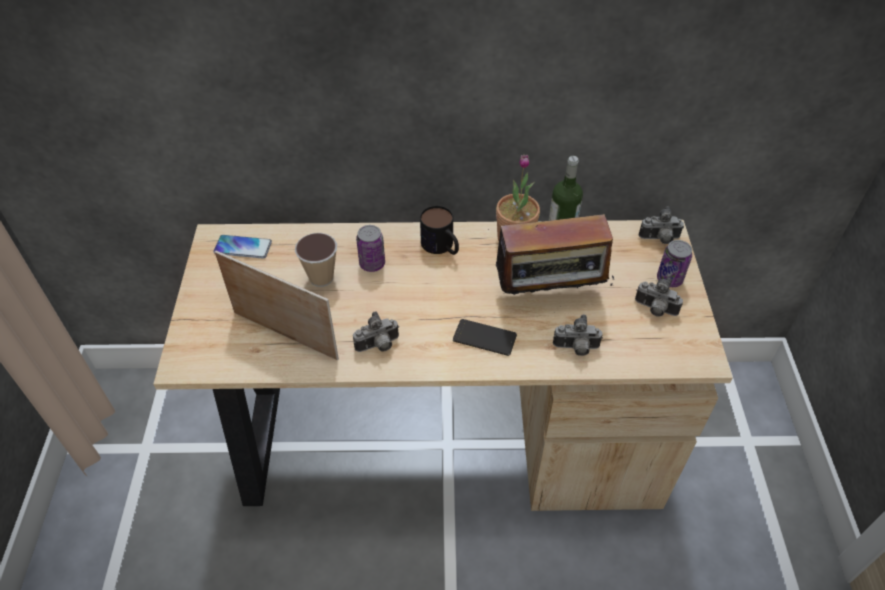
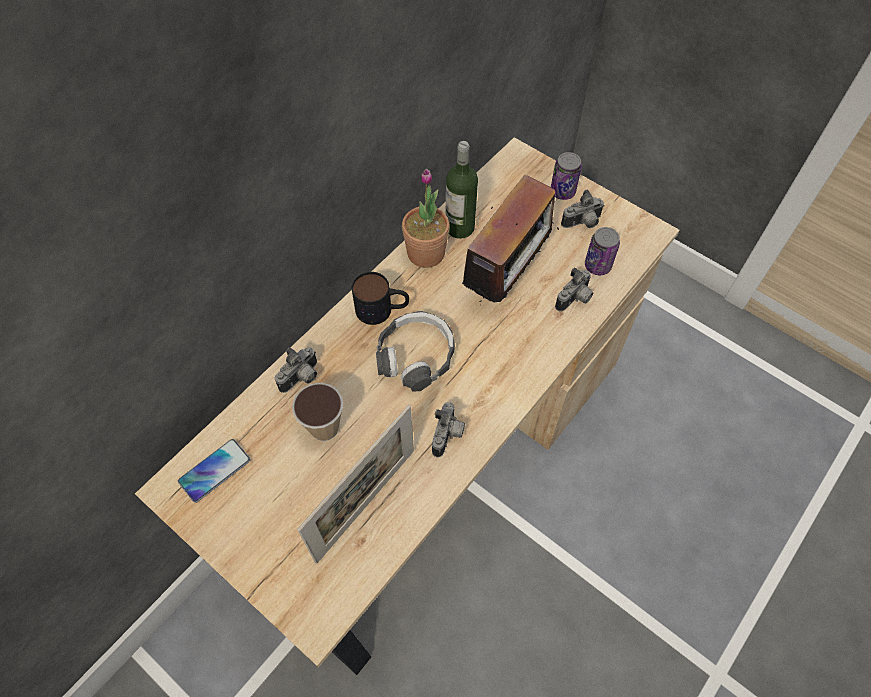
camera: 50 degrees left, 10 degrees up
(285, 335) = (366, 504): picture frame -> picture frame turned 150 degrees clockwise
(372, 264) = (348, 375): can -> can (597, 266)
(424, 288) = (416, 356): none -> headphones
(484, 338) = (510, 352): phone -> none
(659, 239) = (519, 166): camera -> camera (302, 378)

